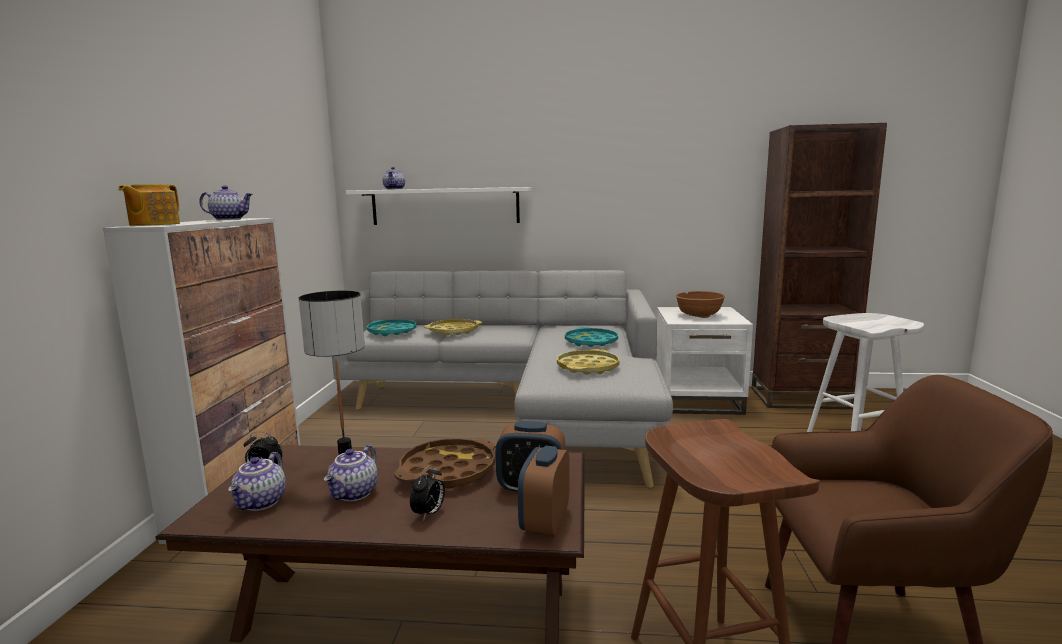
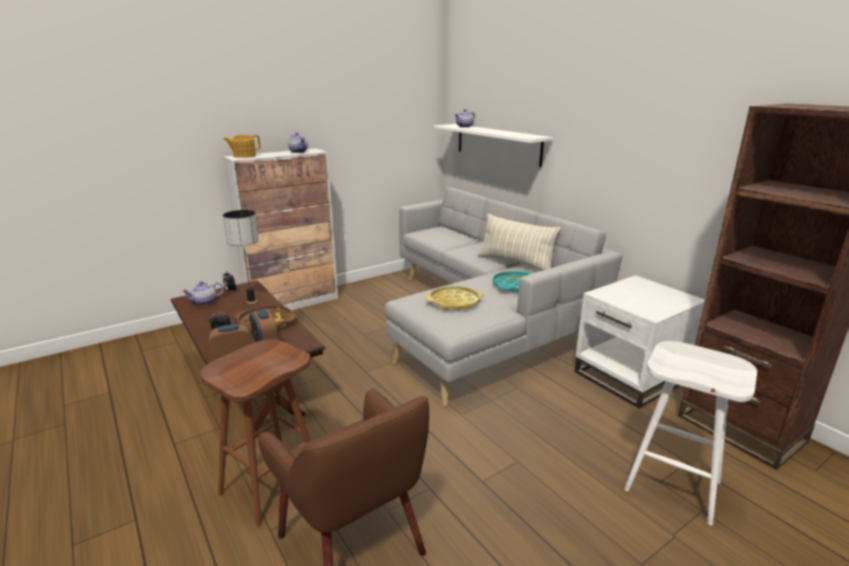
camera: 50 degrees right, 10 degrees up
(355, 494) = (227, 314): teapot -> none
(392, 331) = (433, 234): turquoise tray -> none
(453, 331) = (463, 245): yellow tray -> none
(540, 330) = (515, 263): none -> pillow
(699, 316) = (636, 296): brown bowl -> none

